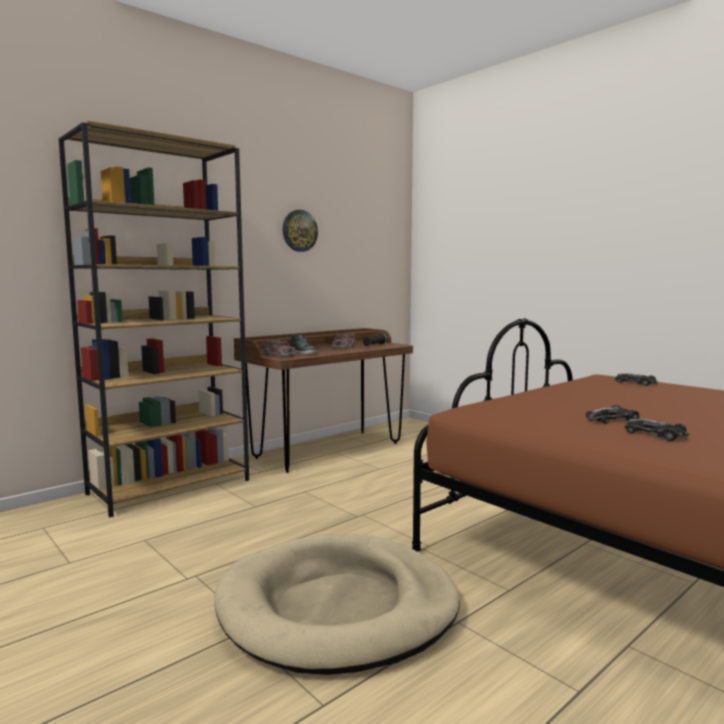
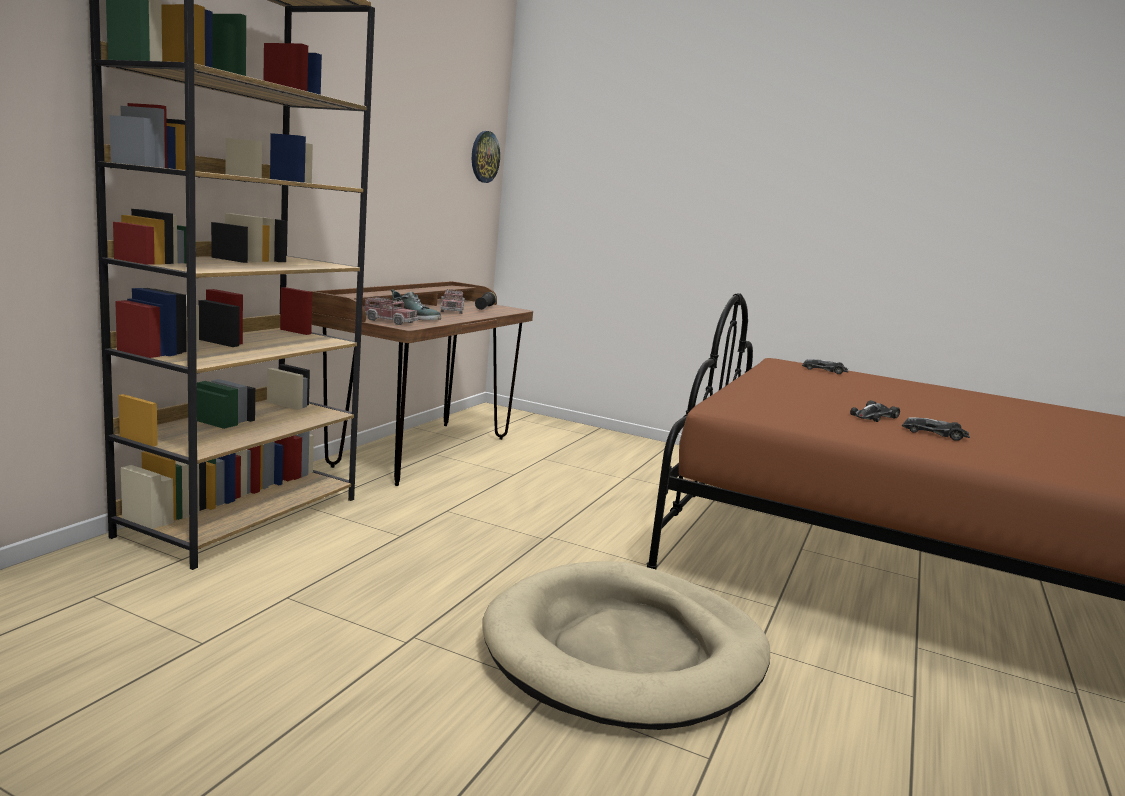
camera: 25 degrees left, 5 degrees up
(299, 231) = (390, 135): wall clock -> wall clock (484, 157)

